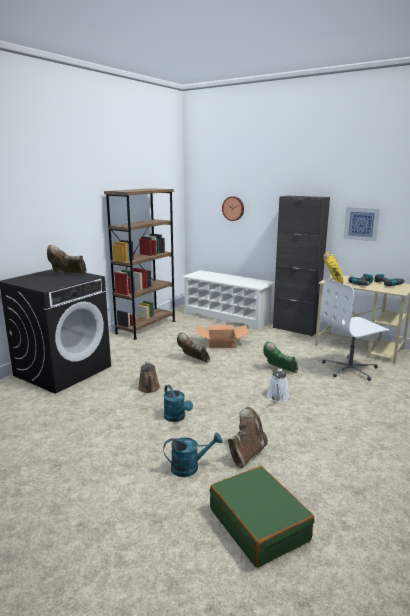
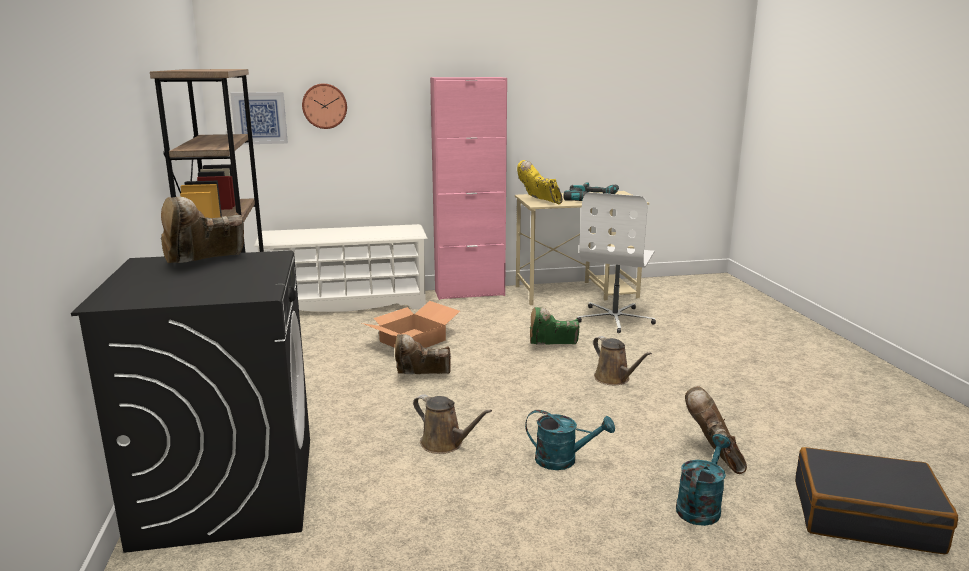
camera: 45 degrees left, 0 degrees up
(259, 524) = (865, 515): green suitcase -> black suitcase
(278, 397) = (614, 379): white watering can -> brown watering can
(295, 329) = (469, 293): black cabinet -> pink cabinet
(361, 223) = (548, 114): picture -> picture (259, 118)

